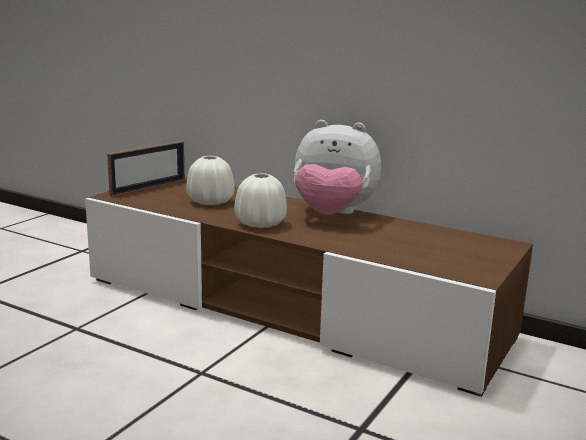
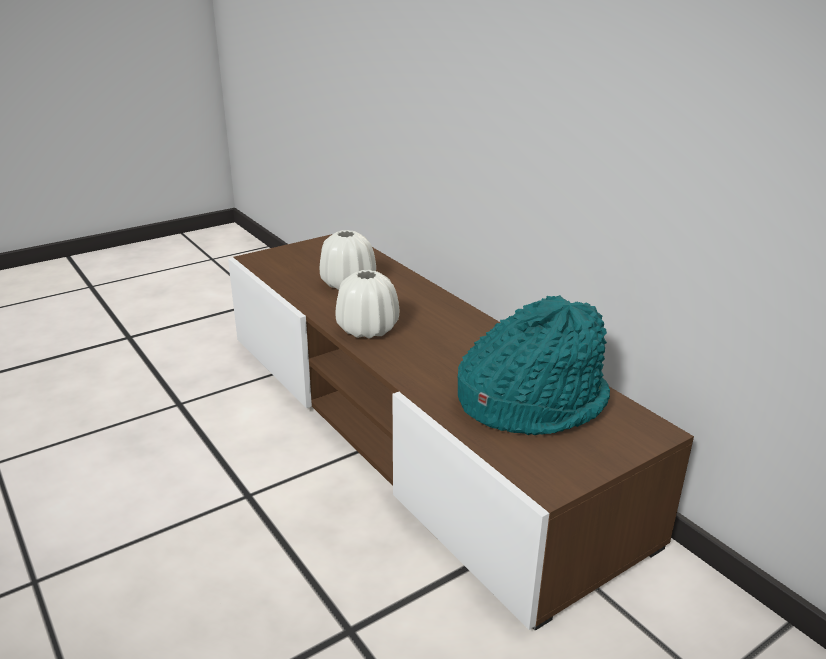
camera: 25 degrees right, 10 degrees up
(148, 187) = (305, 251): picture frame -> none
(333, 215) = (467, 330): plush toy -> none
(421, 243) = (531, 402): none -> turquoise hat

